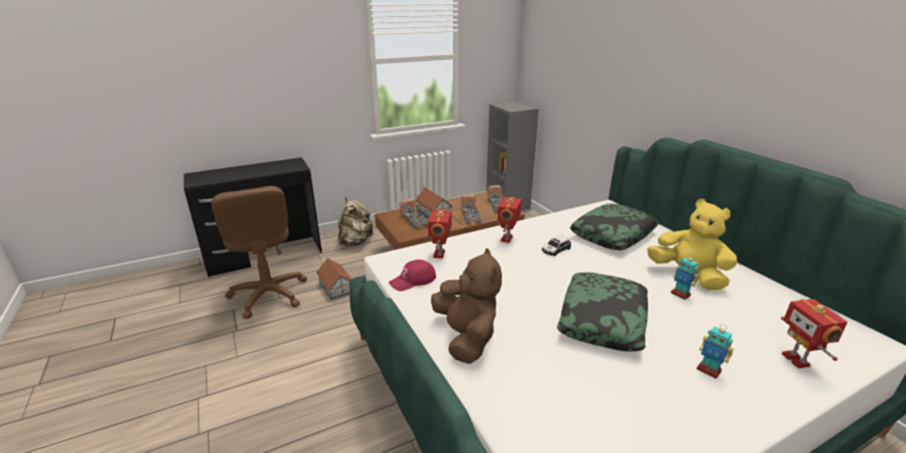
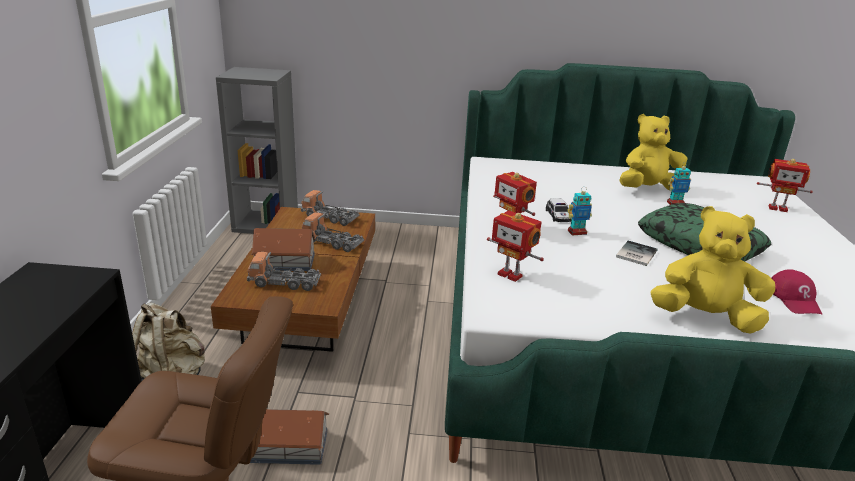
camera: 60 degrees left, 0 degrees up
(413, 280) = (562, 311): red cap -> red cap (794, 299)
(466, 337) = (705, 317): brown plush toy -> yellow plush toy
(536, 291) = (634, 254): none -> book
(613, 234) = (550, 183): pillow -> none
(708, 370) = (784, 238): toy robot -> toy robot (576, 232)

